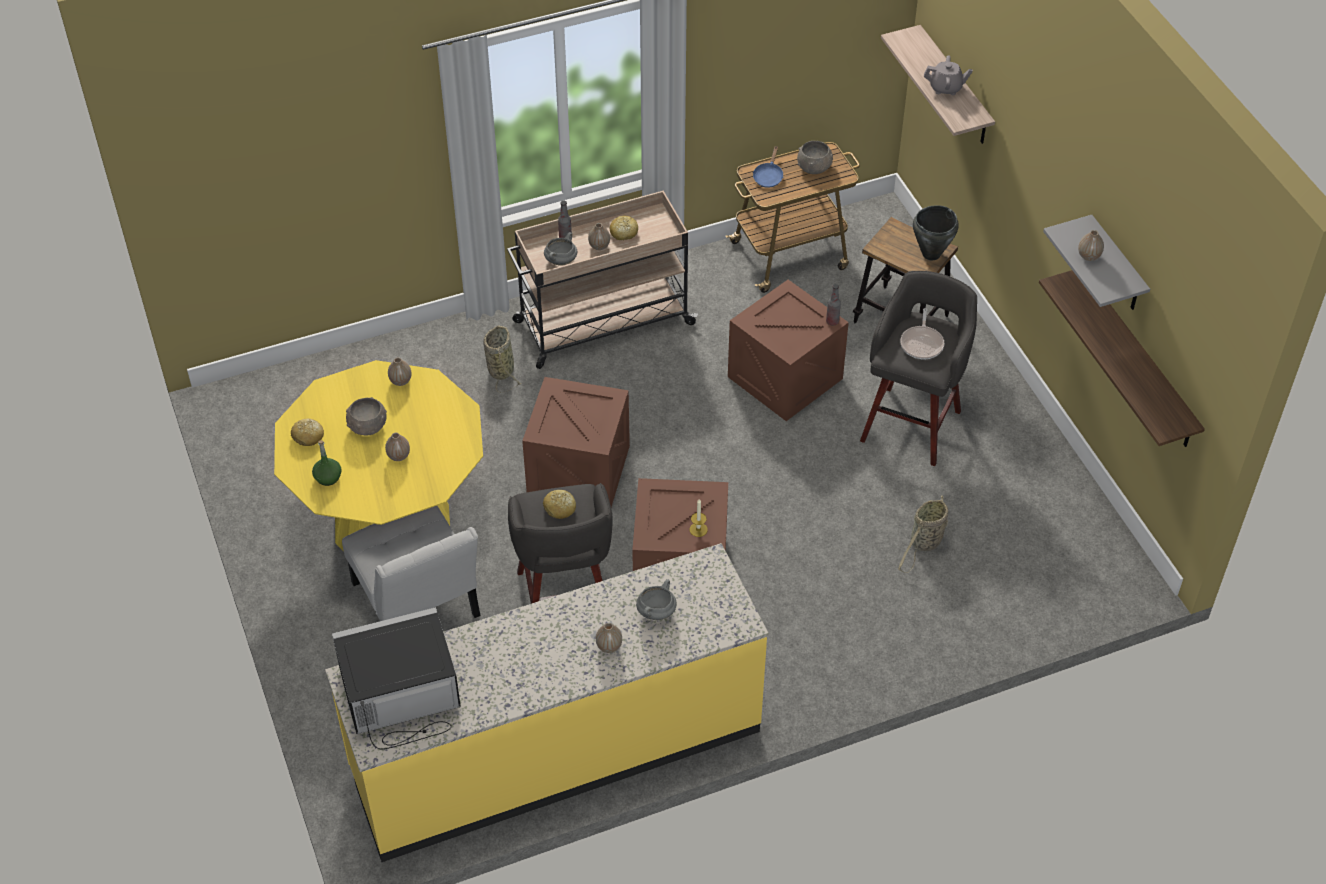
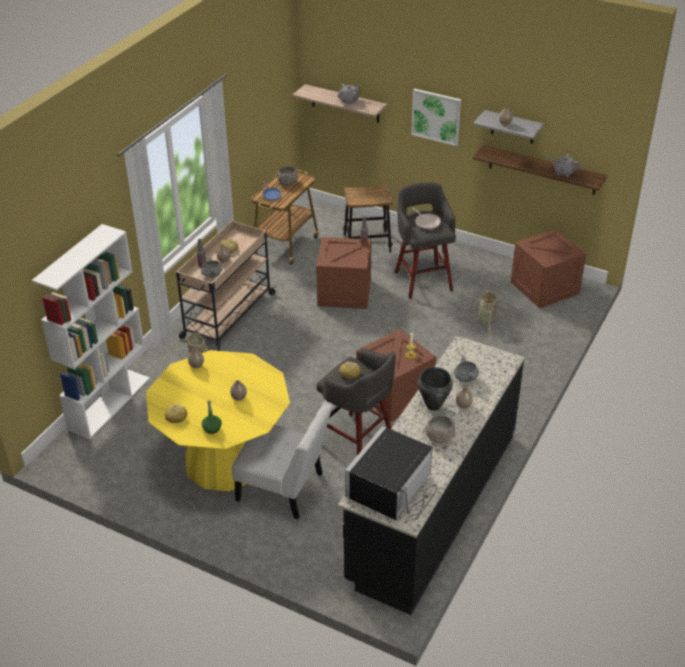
camera: 40 degrees left, 10 degrees down
(350, 361) = (109, 403): none -> white bookcase
(367, 426) = (204, 394): grey bowl -> grey bowl (439, 437)
(556, 750) = (432, 506): yellow counter -> black counter
(578, 471) = (293, 383): crate -> crate (544, 288)
(930, 254) = (379, 192): black cooking pot -> black cooking pot (433, 406)
(1041, 183) = (436, 116): none -> picture
(1141, 385) = (563, 172): none -> grey teapot

